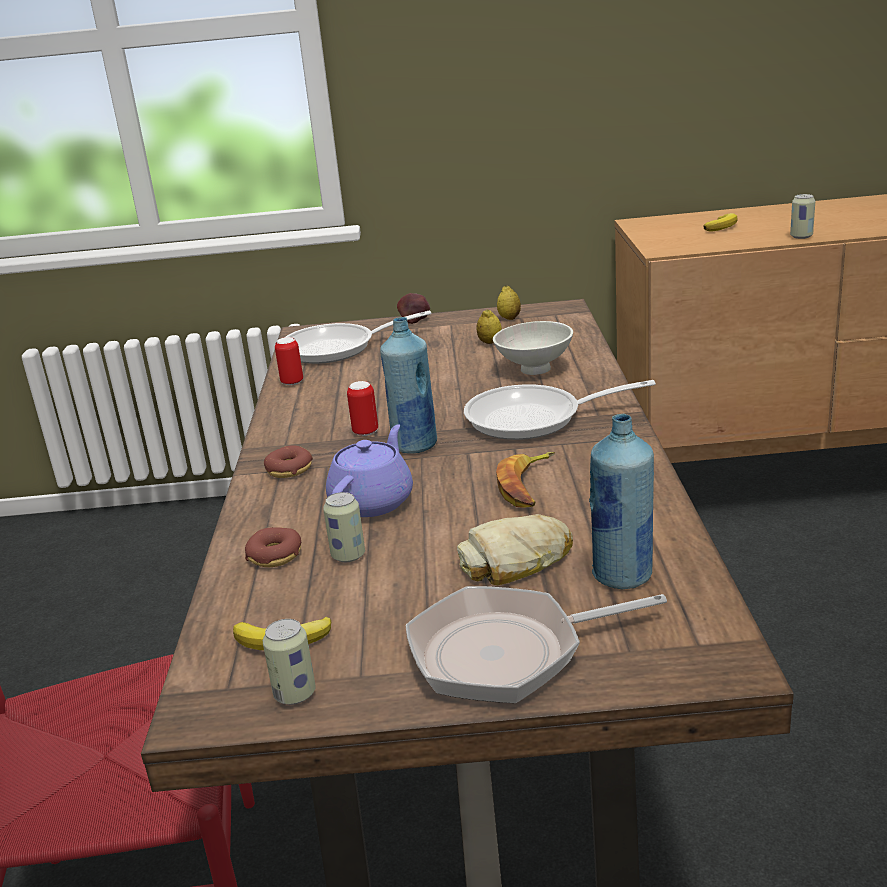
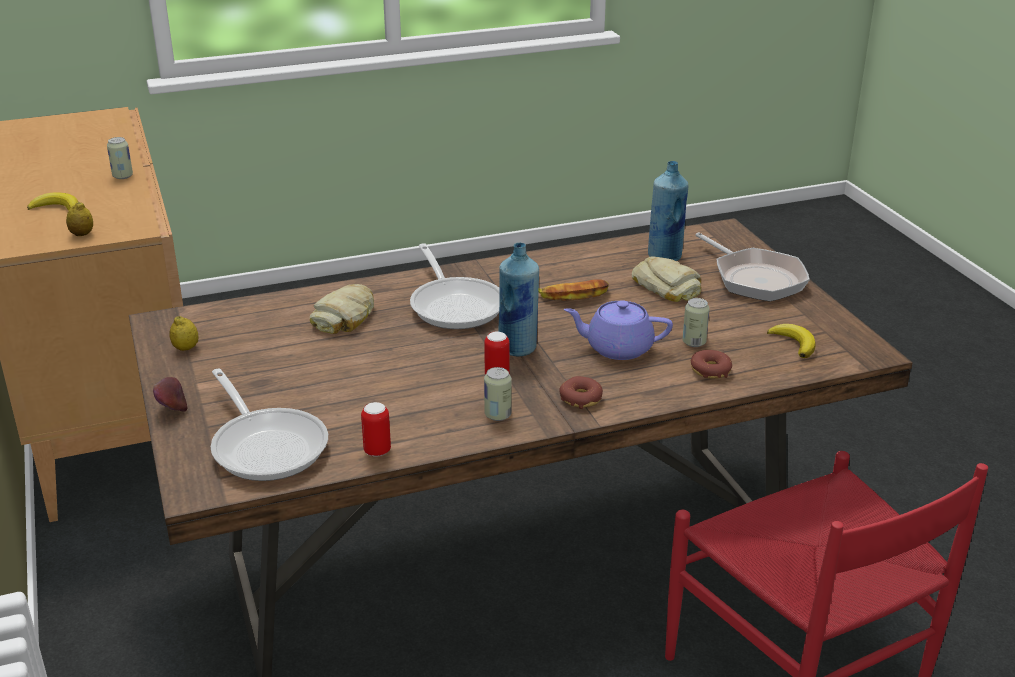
camera: 110 degrees left, 5 degrees up
(295, 694) = (834, 329): can -> can (498, 415)
(490, 342) = (265, 349): lemon -> lemon (82, 234)
(534, 370) = (346, 317): white bowl -> bread

